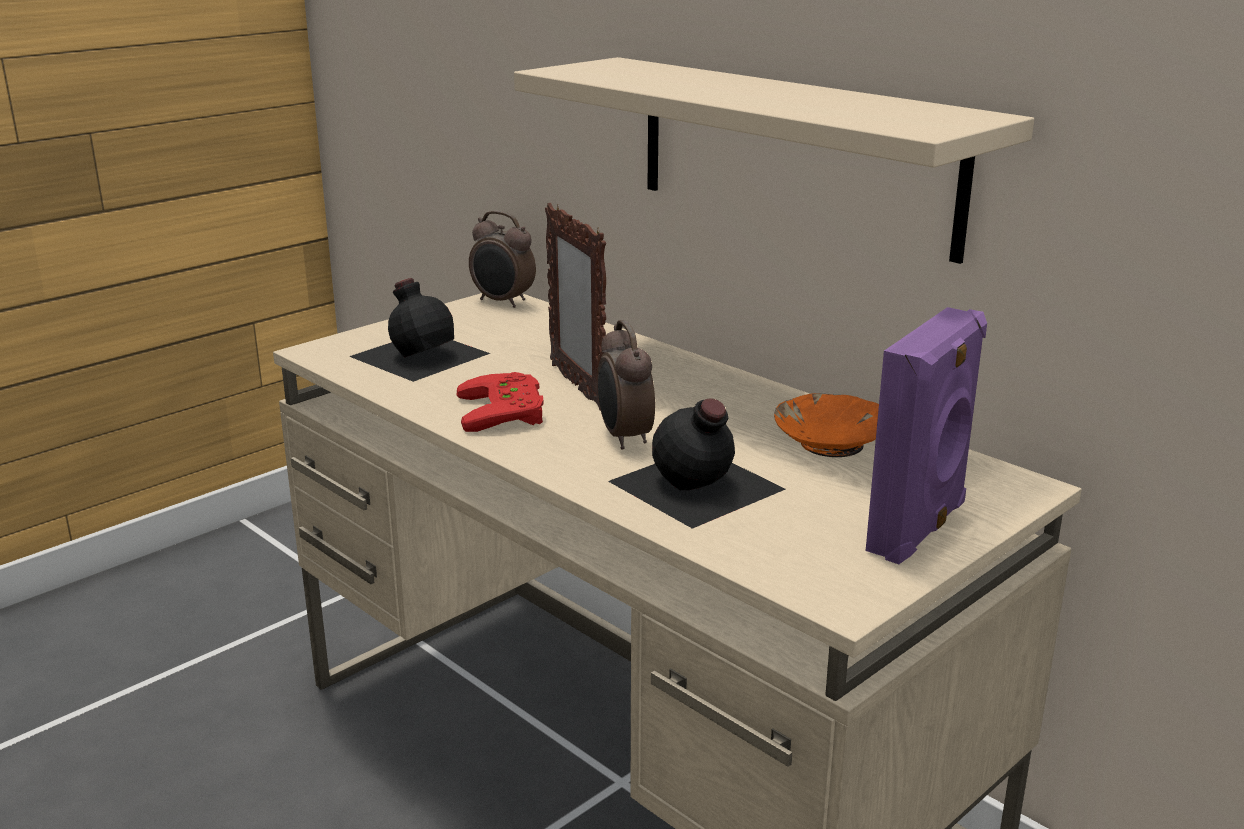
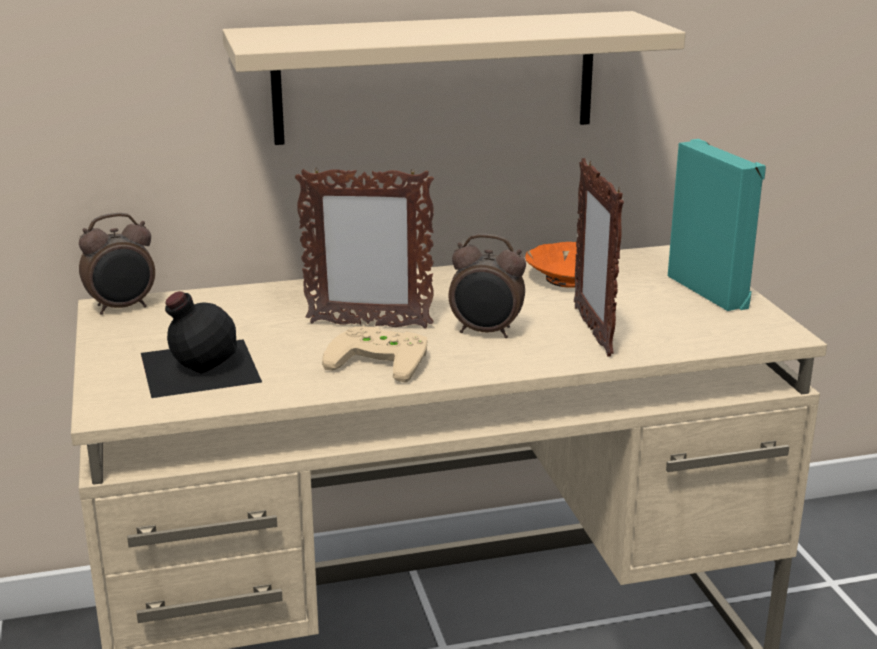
camera: 60 degrees left, 0 degrees up
(508, 411) = (382, 359): red game controller -> beige game controller
(696, 486) = (592, 331): black bottle -> picture frame
(919, 529) = (710, 291): purple speaker -> turquoise speaker

